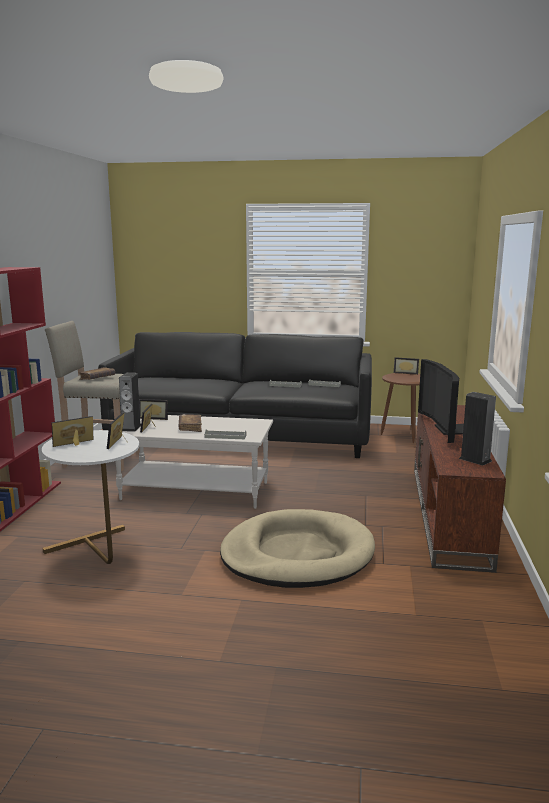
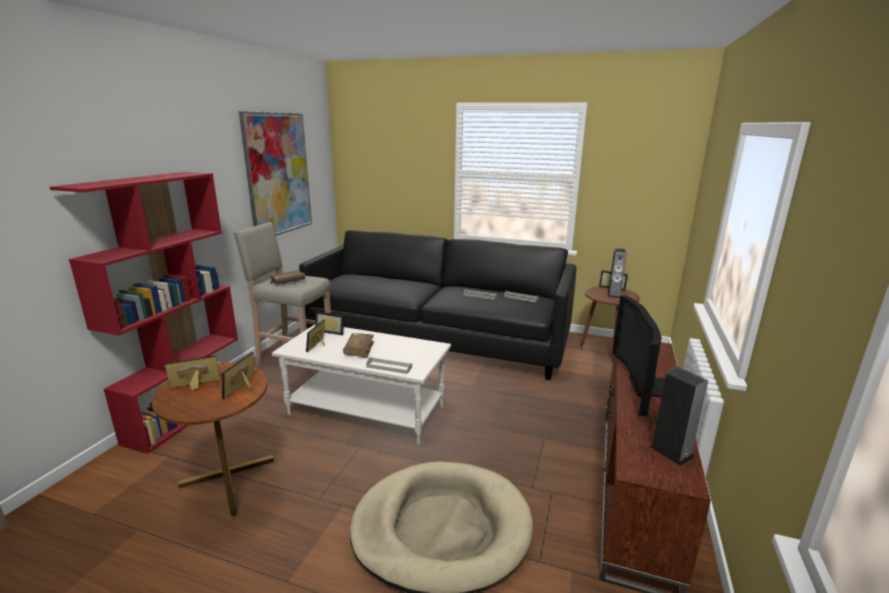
camera: 10 degrees right, 5 degrees up
(73, 274) = (278, 174): none -> picture
(99, 555) = (231, 497): white side table -> brown side table
(131, 428) = (301, 344): speaker -> speaker (614, 294)

